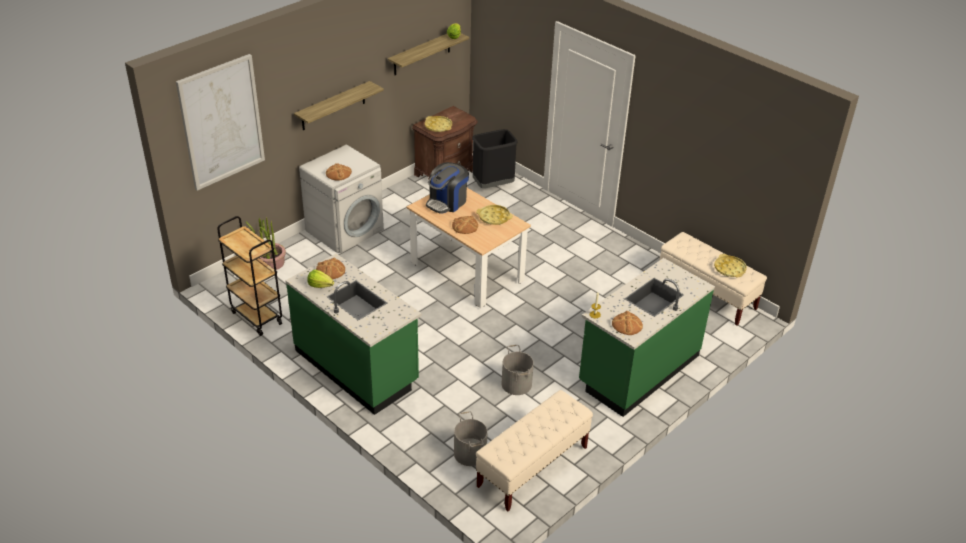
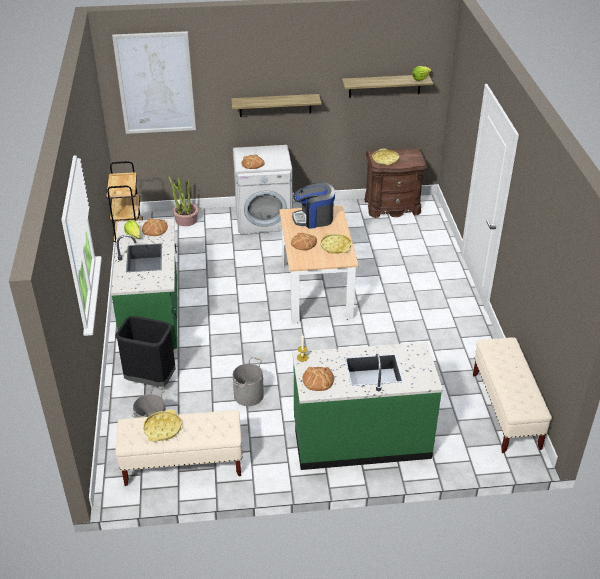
camera: 40 degrees right, 0 degrees up
(493, 185) = (419, 233): black trash can -> black trash can (151, 379)
(729, 269) = (518, 391): yellow tray -> yellow tray (162, 428)

